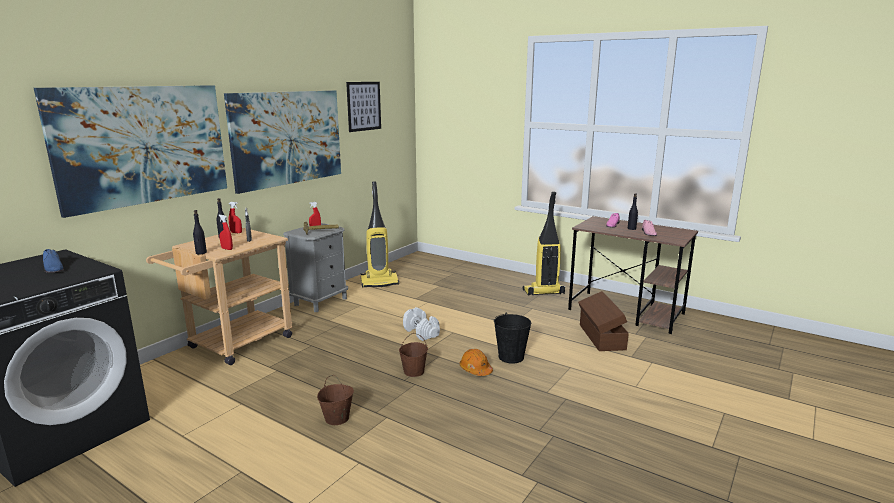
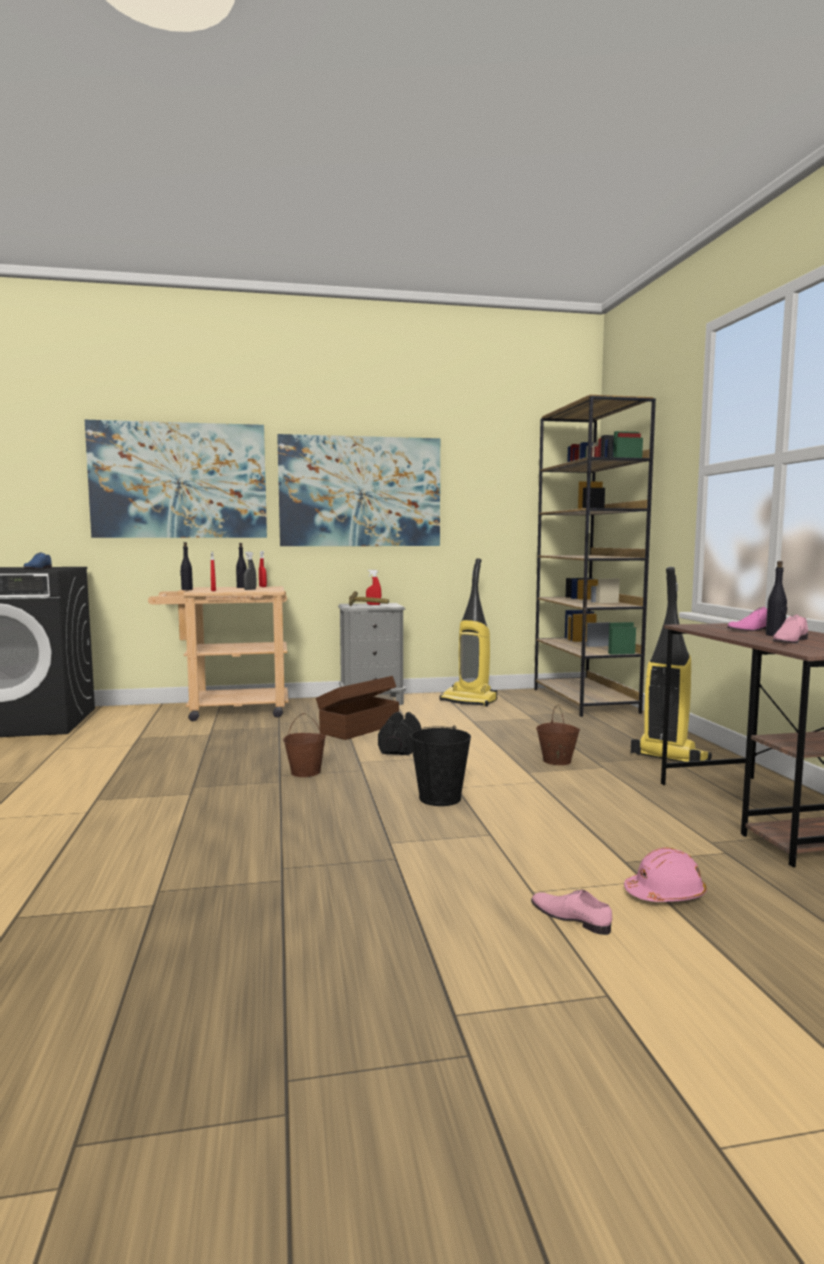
camera: 45 degrees right, 10 degrees down
(336, 418) = (156, 778): brown bucket -> brown bucket (556, 761)
(364, 106) = (492, 462): picture -> none
(421, 332) = (400, 748): white dumbbell -> black dumbbell
(438, 264) = (585, 701): none -> brown bookcase
(475, 370) = (368, 793): orange hard hat -> none
(601, 337) = (632, 825): brown storage box -> brown storage box (358, 728)
(664, 390) = (571, 917): none -> pink shoe
(666, 365) = (665, 894): none -> pink hard hat

